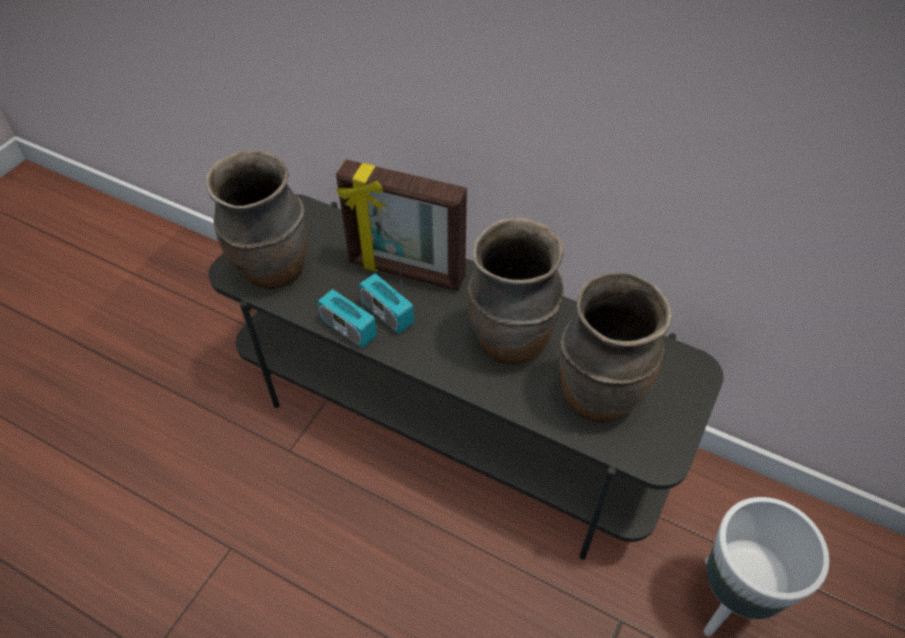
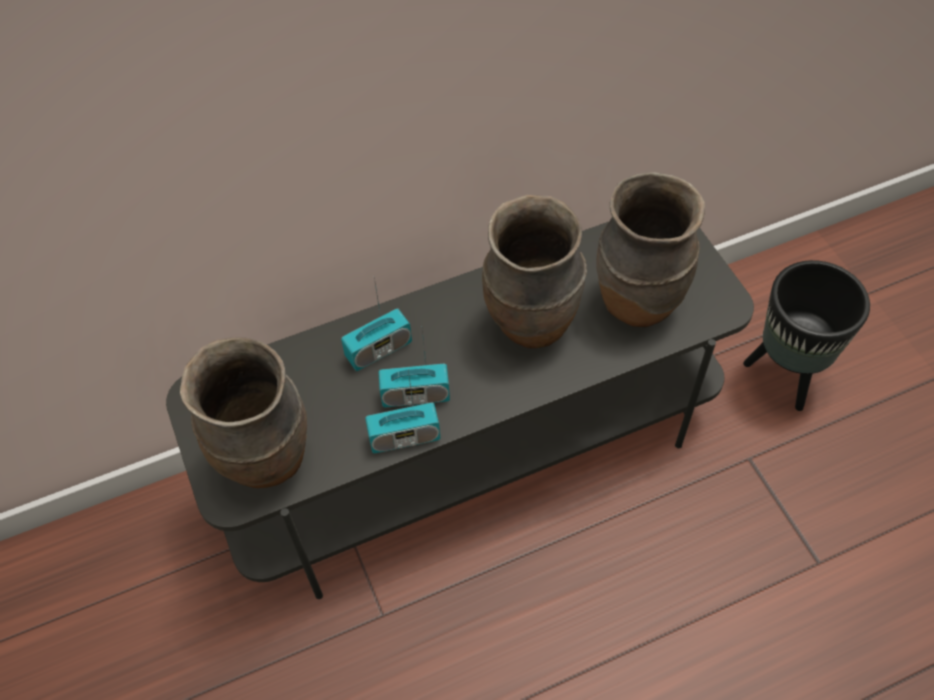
camera: 50 degrees left, 5 degrees up
(406, 272) = (379, 350): picture frame -> radio
(729, 601) = (786, 375): white planter -> black planter

